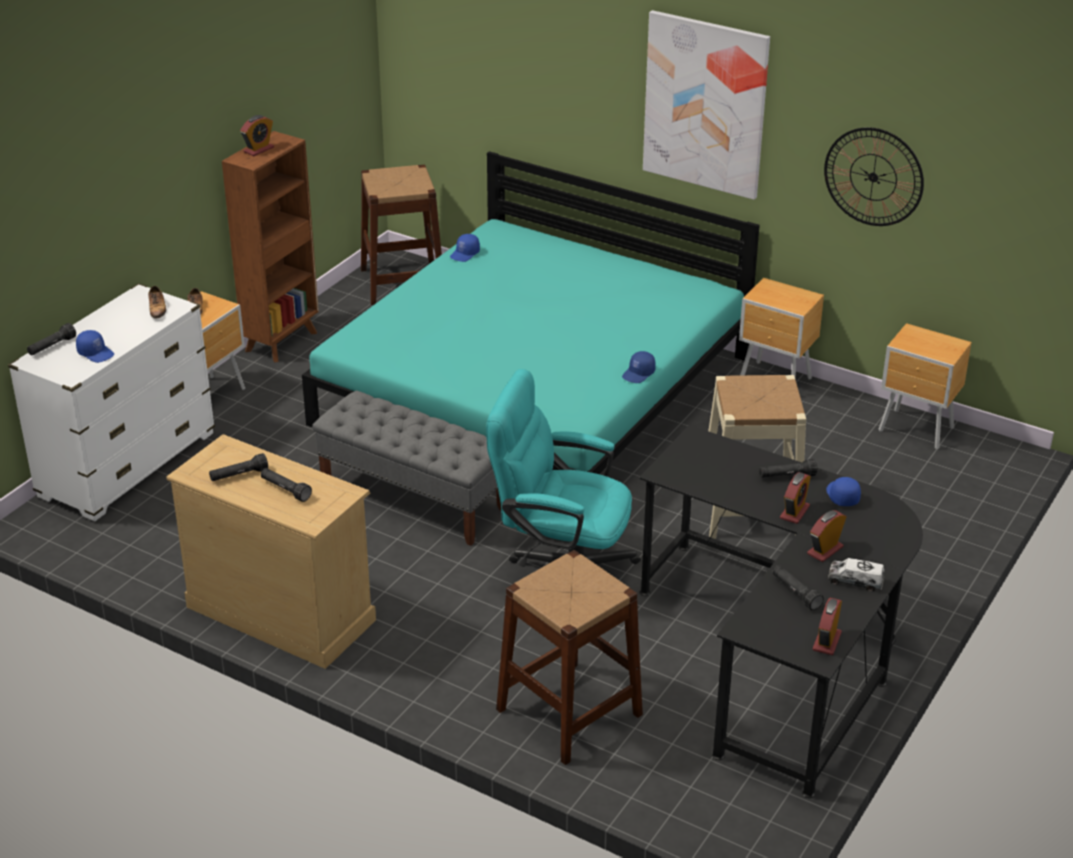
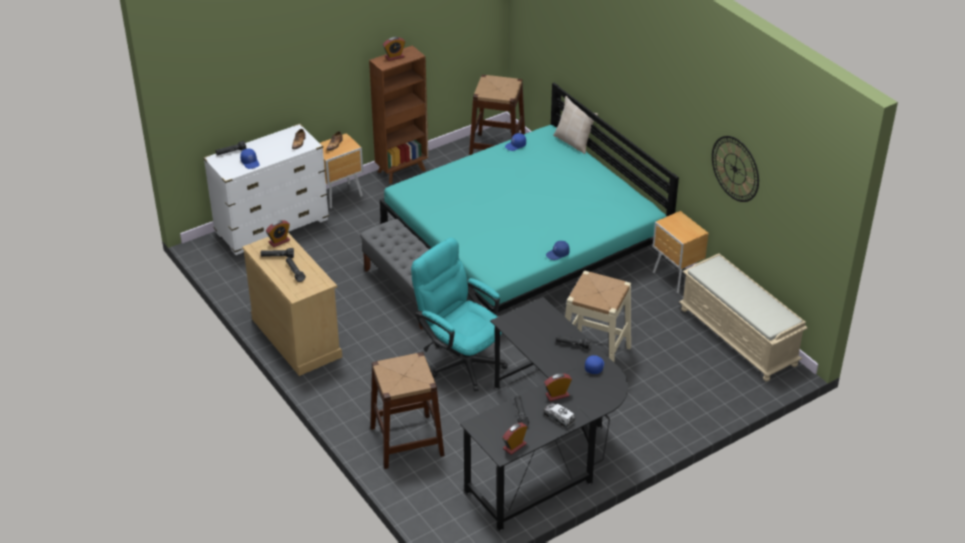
camera: 25 degrees right, 5 degrees up
(543, 232) = (574, 142): none -> beige pillow
(705, 104) = (657, 93): picture -> none
(794, 512) = (559, 367): alarm clock -> alarm clock (279, 241)
(917, 431) = (739, 337): brown nightstand -> beige bench

